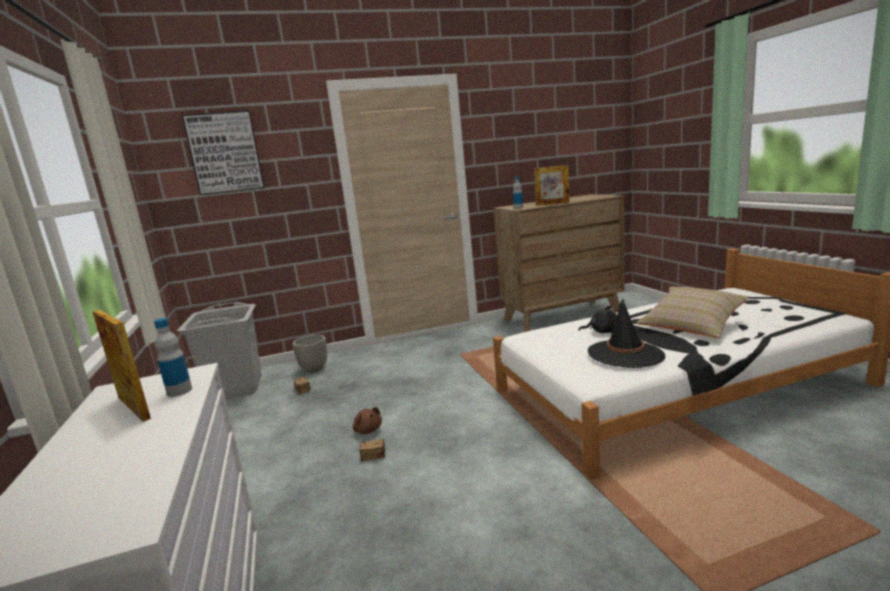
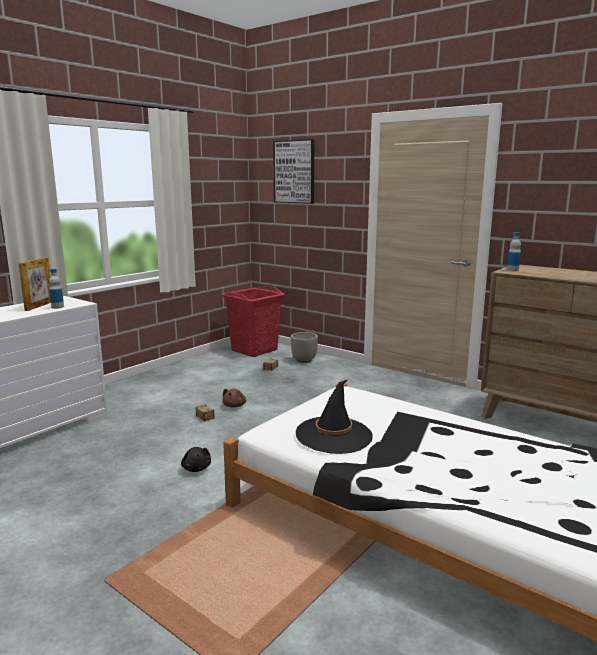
camera: 55 degrees right, 0 degrees up
(234, 388) = (254, 350): grey laundry basket -> red laundry basket
(552, 203) = (559, 275): picture frame -> none
(602, 331) = (388, 418): black plush toy -> black plush toy (196, 468)
(691, 326) = (455, 459): beige pillow -> none

